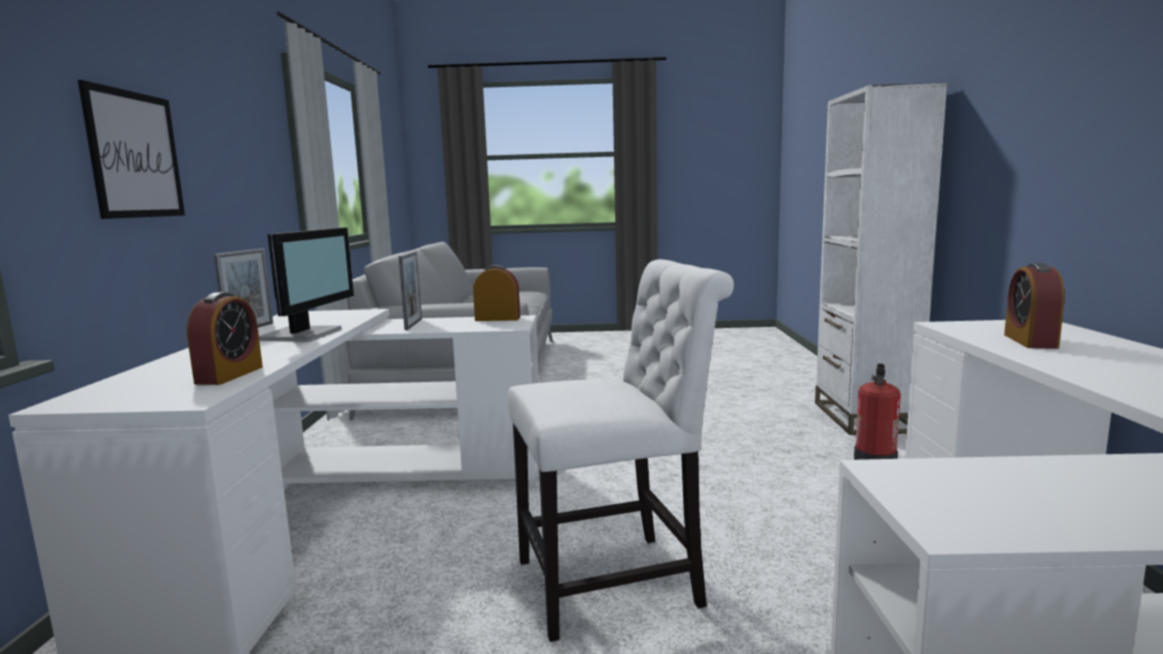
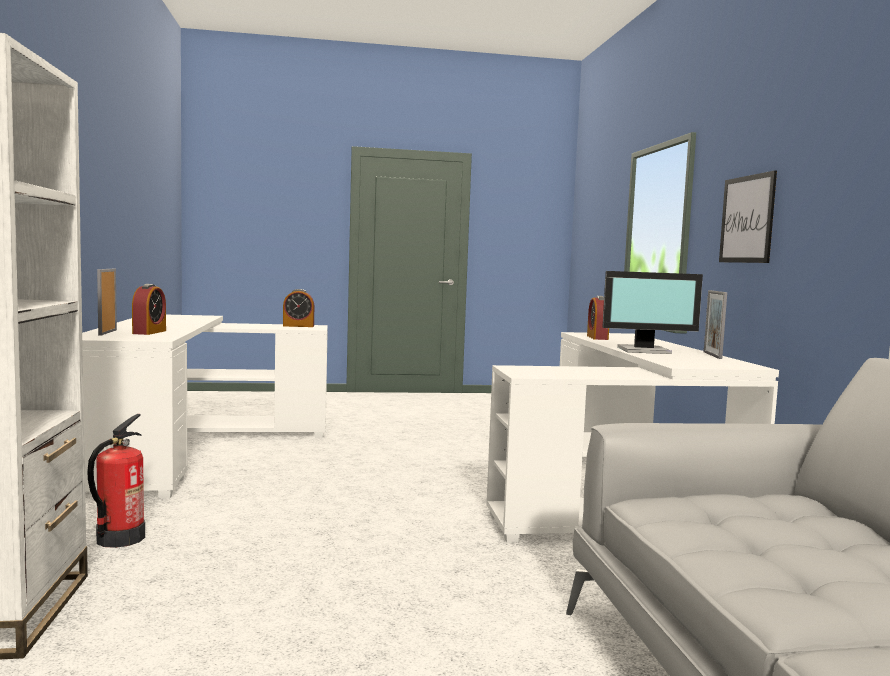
camera: 170 degrees right, 5 degrees down
(304, 334) = (645, 350): monitor -> monitor turned 90 degrees counterclockwise
(413, 324) = (619, 372): picture frame -> picture frame (107, 332)
(497, 319) = (545, 374): alarm clock -> alarm clock (298, 326)
(618, 582) = (401, 469): white chair -> none

